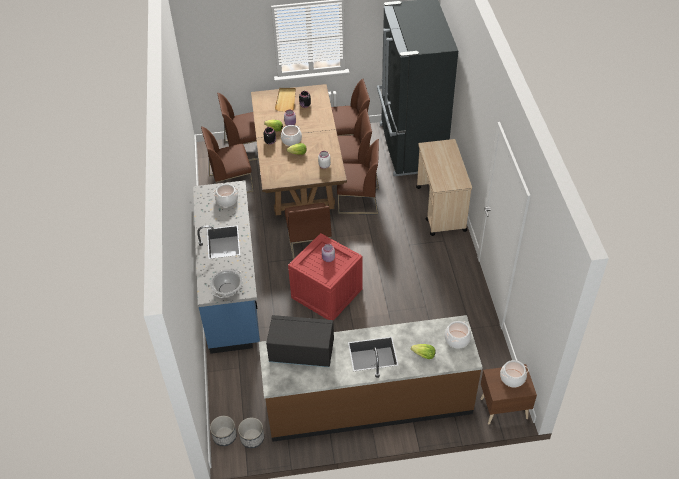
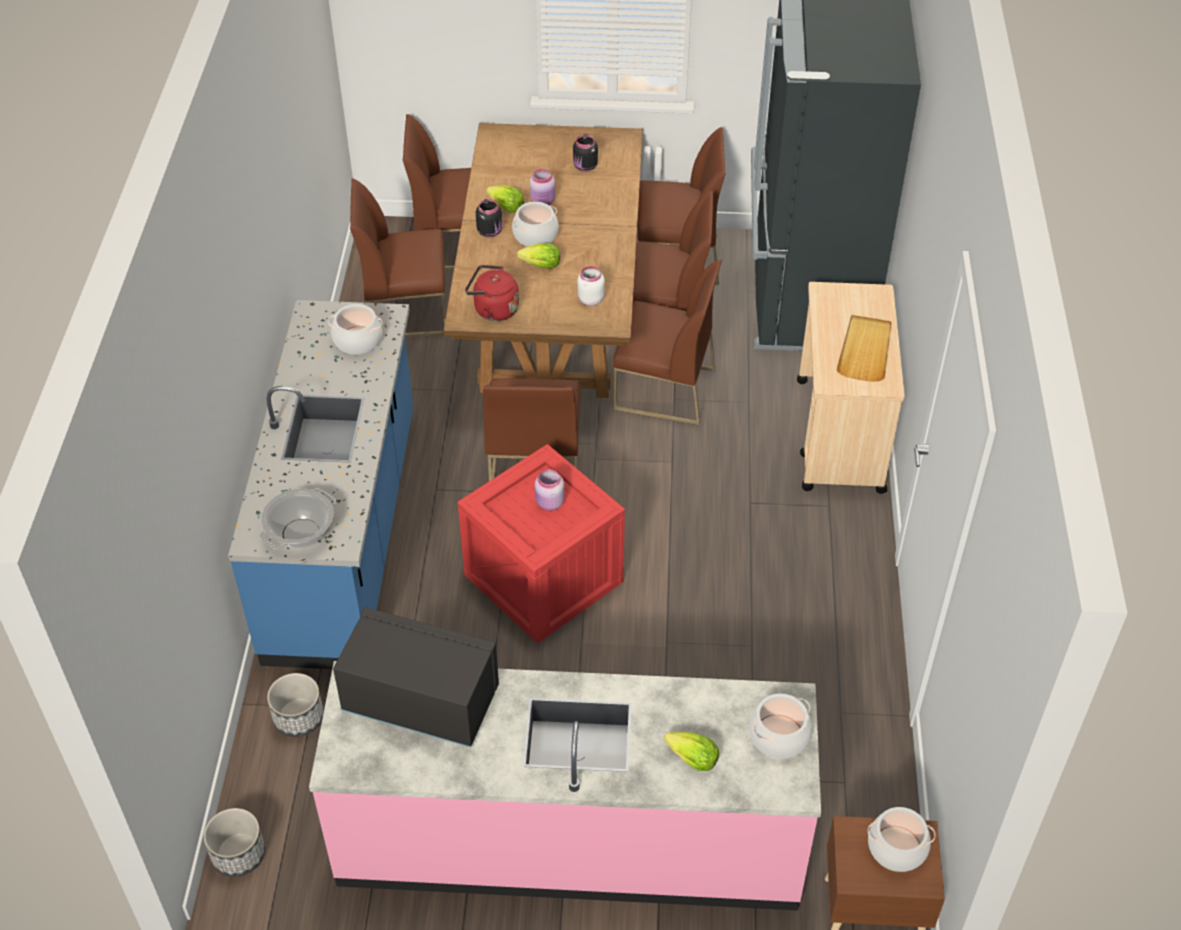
camera: 10 degrees right, 0 degrees up
(252, 438) = (295, 870): planter -> planter (298, 717)
(282, 176) = (493, 309): none -> red kettle
(286, 100) = (547, 151): beige tray -> beige tray (865, 350)
(368, 402) = (570, 837): brown counter -> pink counter

